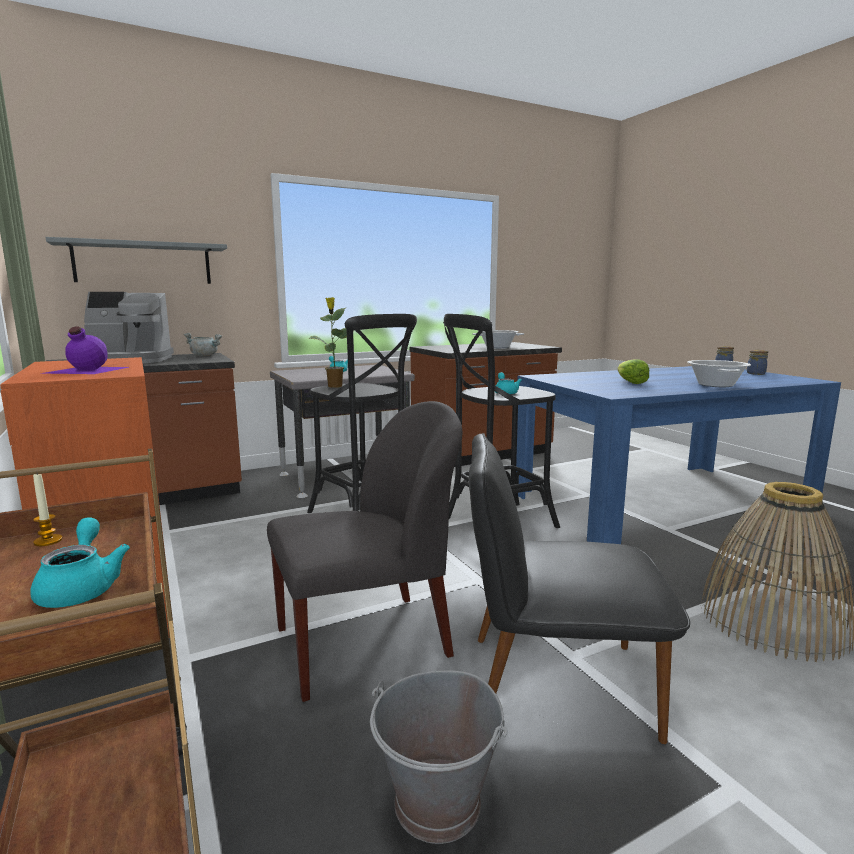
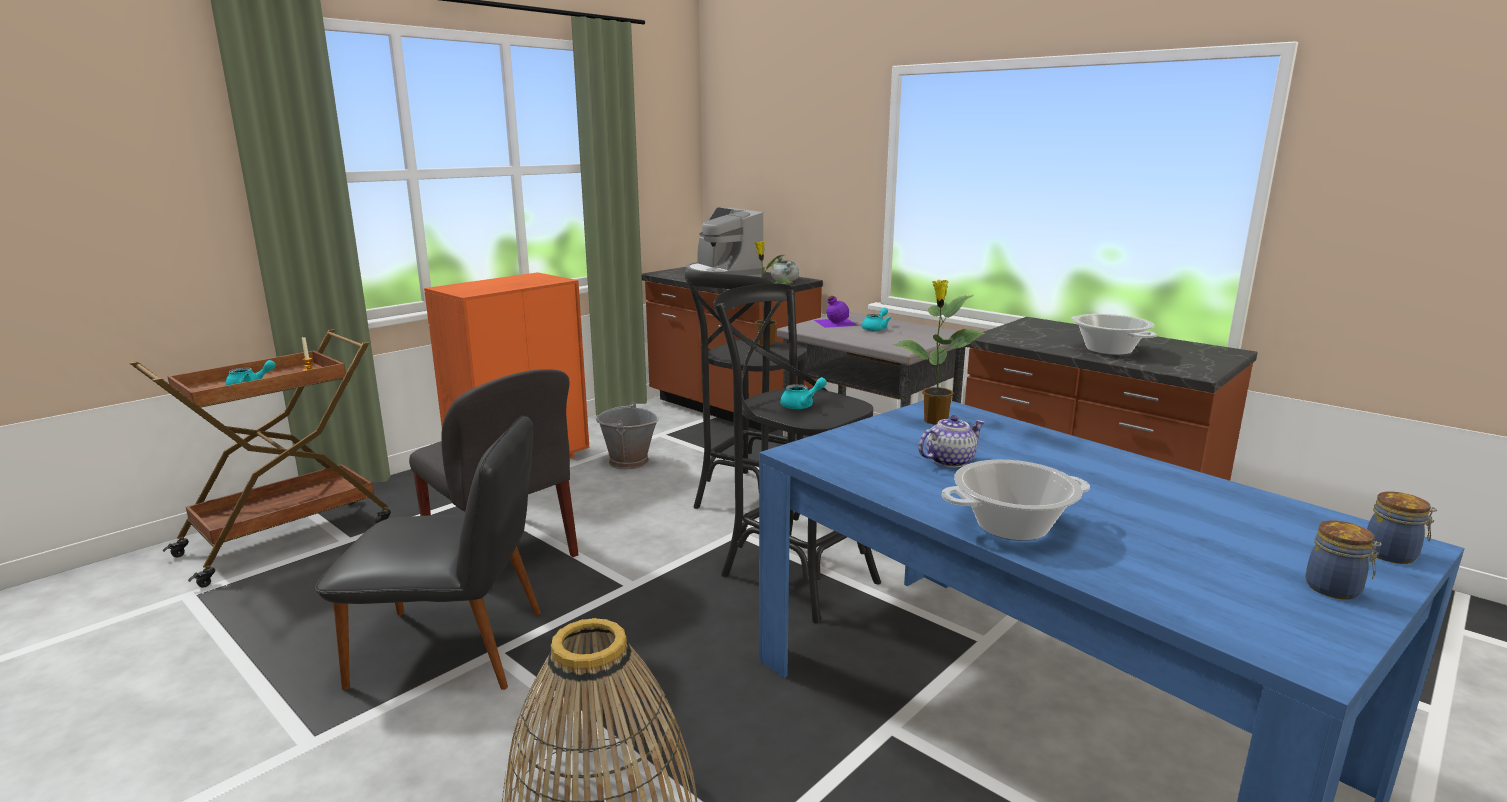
camera: 70 degrees right, 5 degrees up
(85, 370) = (488, 286): purple bottle -> purple bottle (834, 322)
(143, 263) = (774, 179): grey shelf -> none
(438, 804) = (324, 612): grey bucket -> grey bucket (628, 462)
(559, 684) = (449, 648): black chair -> black chair turned 105 degrees clockwise
(564, 378) = (934, 421): none -> potted plant
(630, 382) = (949, 461): lettuce -> teapot

